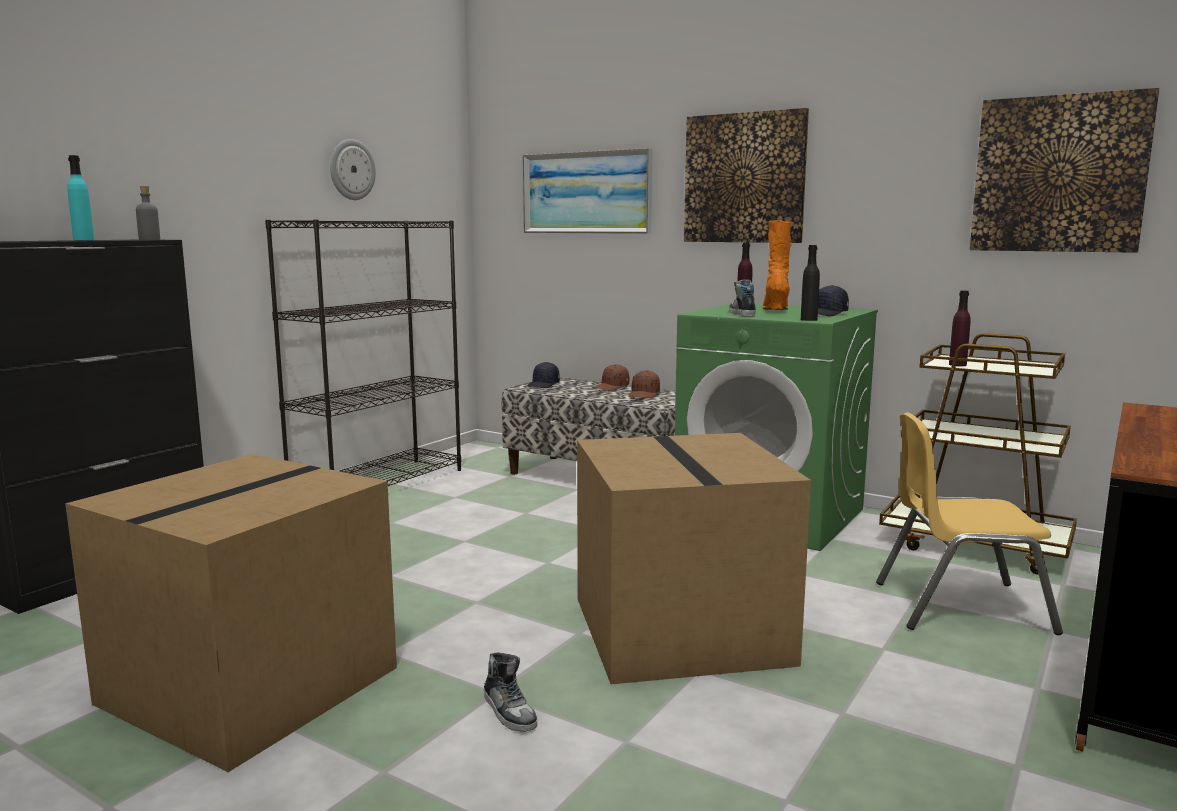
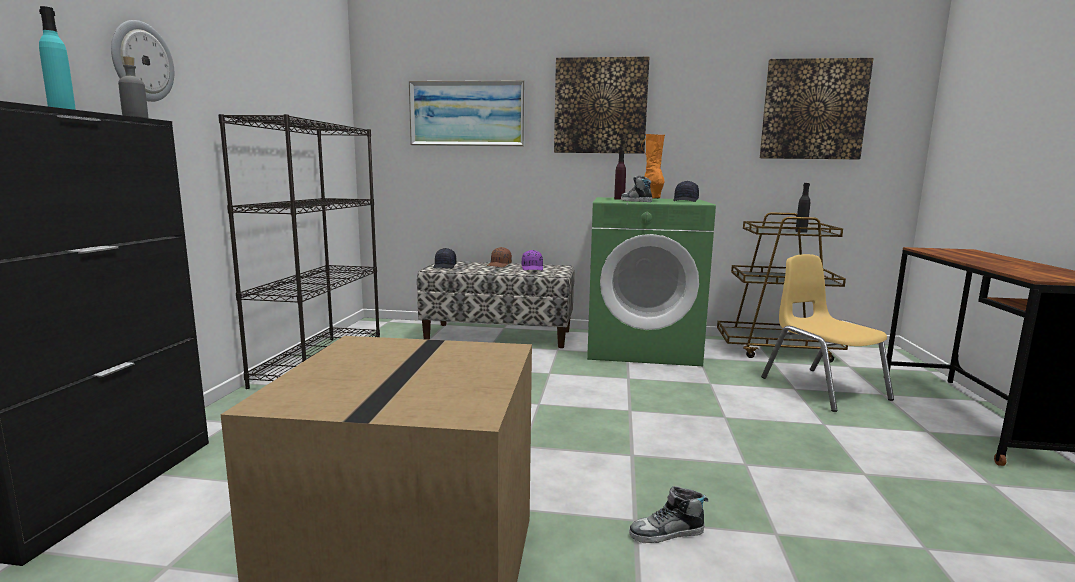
camera: 25 degrees left, 0 degrees up
(351, 169) = (278, 77): wall clock -> wall clock (142, 61)
(509, 711) = (667, 533): shoe -> shoe turned 135 degrees clockwise
(644, 394) = (532, 268): brown cap -> purple cap
(683, 631) = (698, 437): cardboard box -> none
(809, 319) = (693, 203): black bottle -> black bottle (801, 231)
(957, 365) = (773, 232): purple bottle -> none
(960, 606) = (822, 388): yellow chair -> yellow chair turned 90 degrees clockwise

